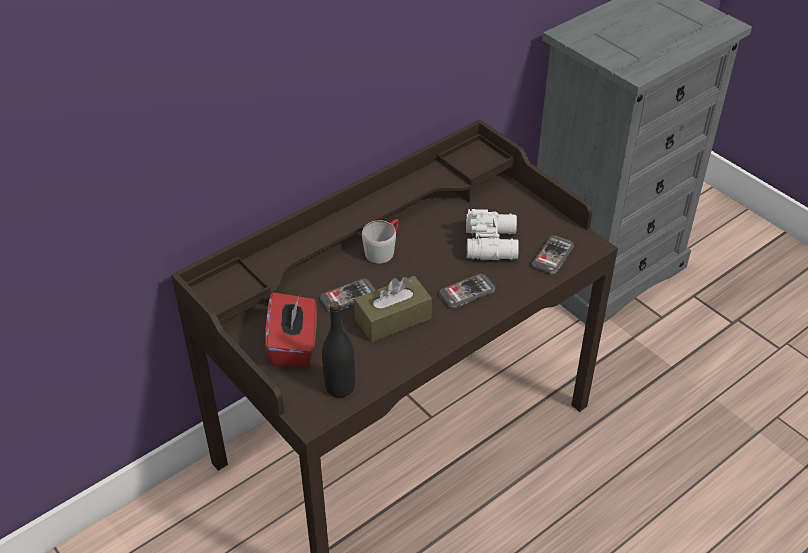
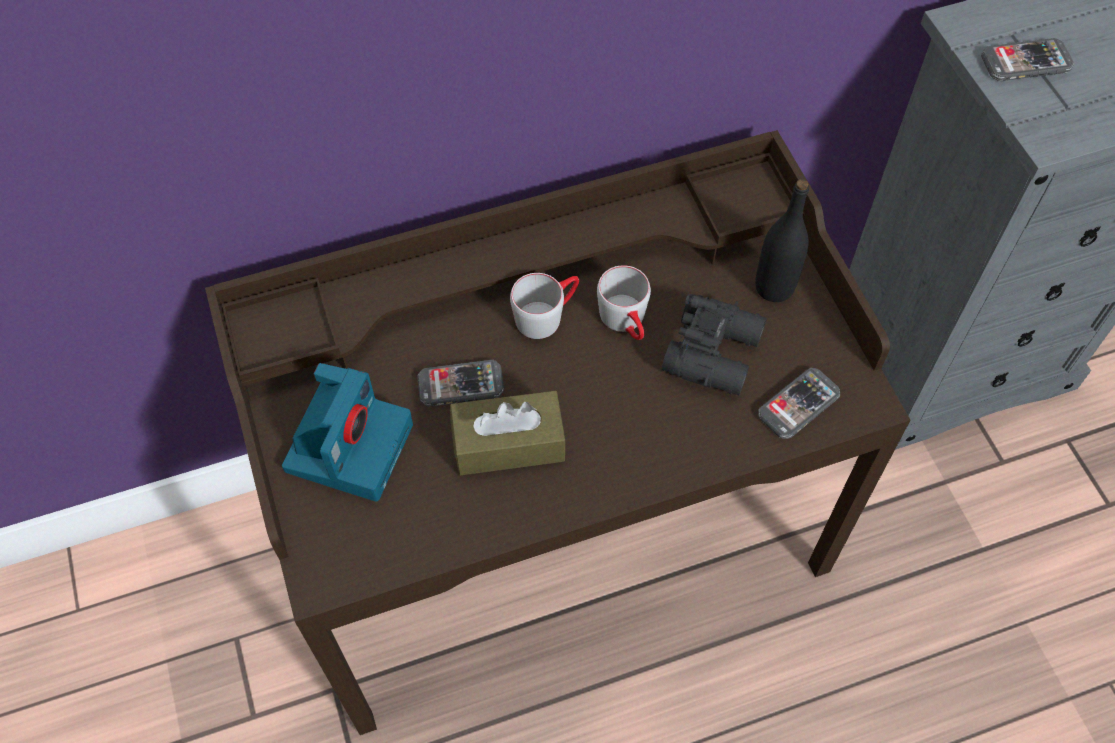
camera: 20 degrees right, 15 degrees up
(294, 345) = (349, 444): red tissue box -> camera
(340, 387) = (382, 540): black bottle -> black bottle (774, 287)
(433, 241) = (626, 322): none -> grey mug
(467, 292) = (638, 431): phone -> phone (1025, 62)
(492, 243) = (715, 351): white binoculars -> black binoculars

